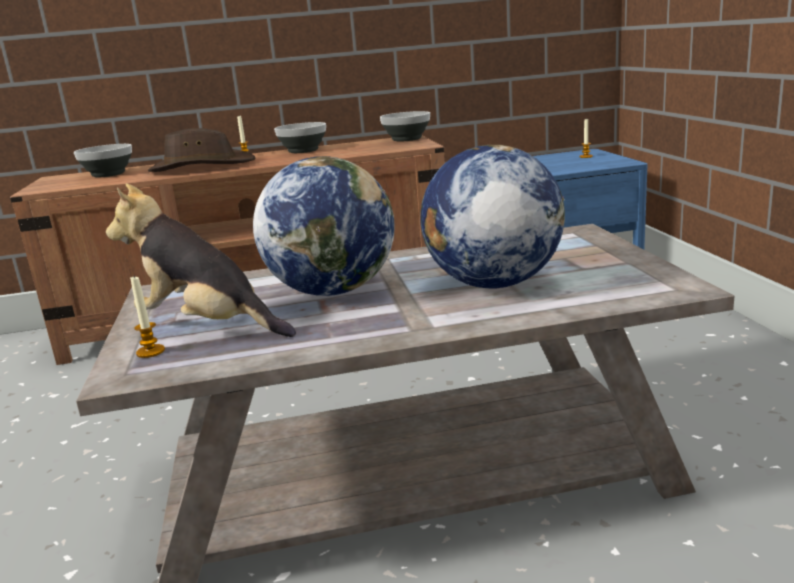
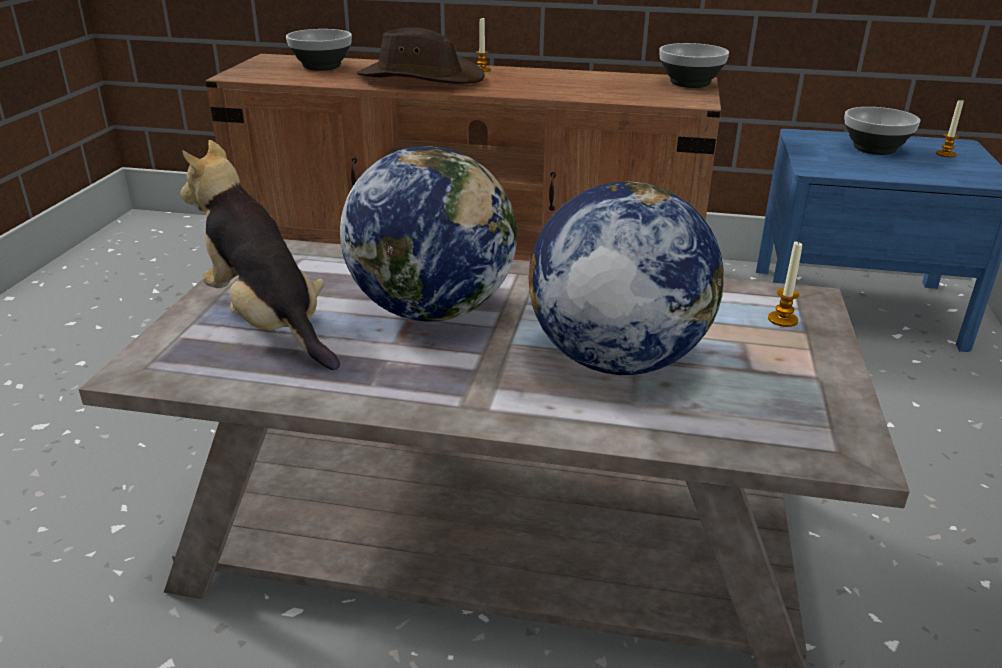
camera: 20 degrees right, 10 degrees up
(150, 352) = (190, 343): candle -> candle (782, 320)
(303, 151) = (552, 76): bowl -> bowl (875, 149)

